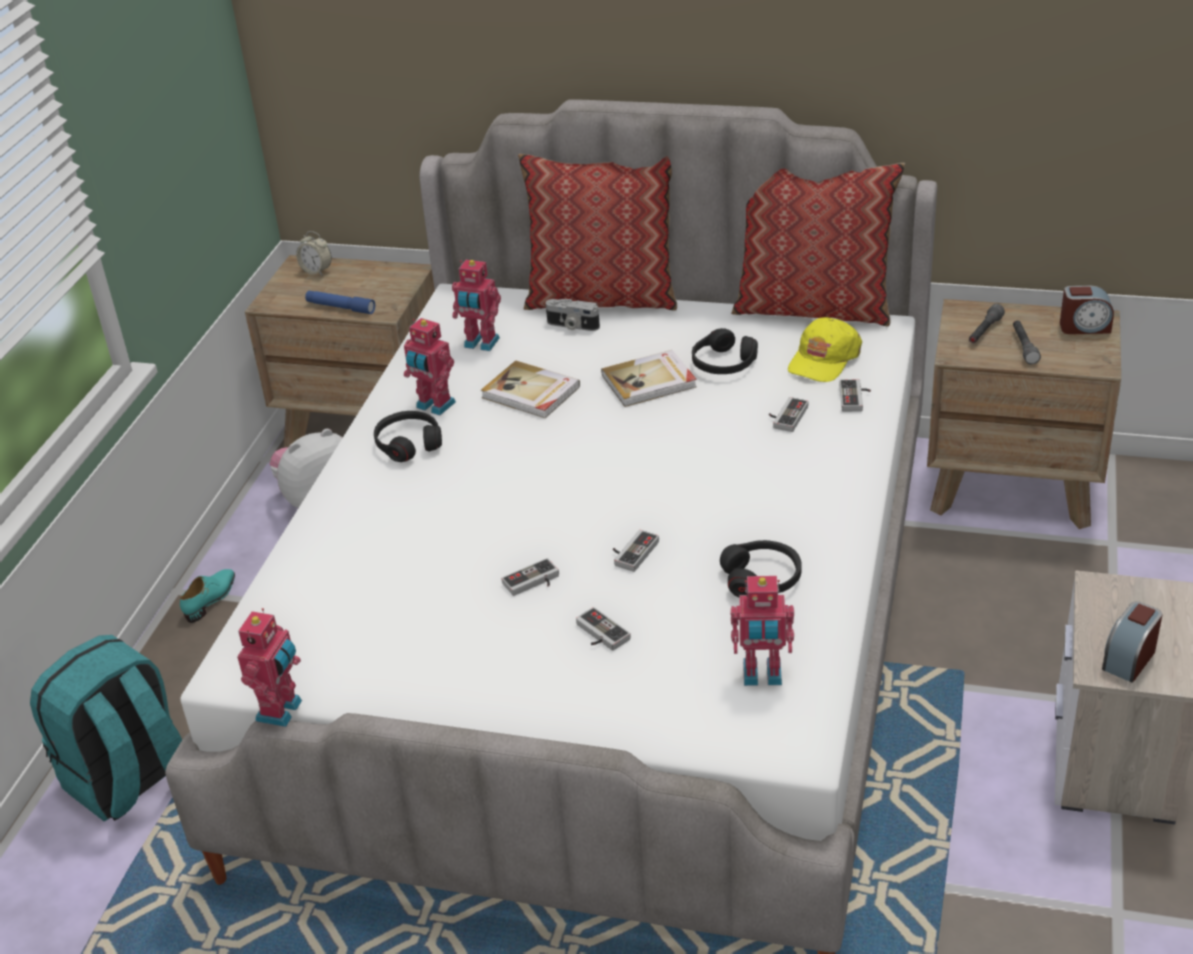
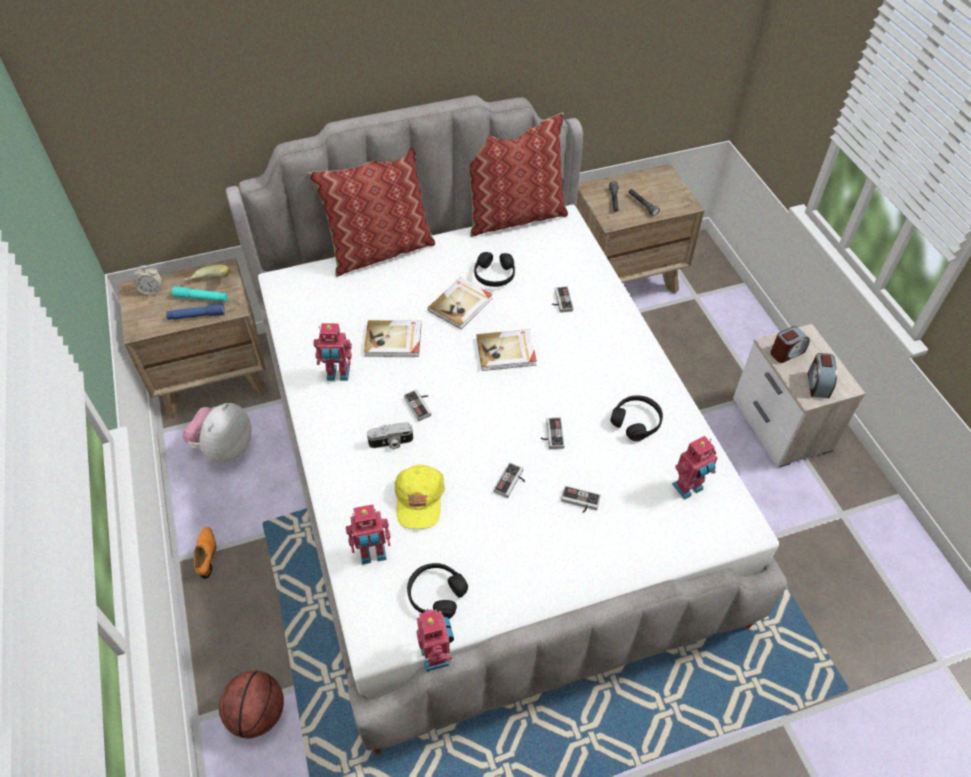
camera: 35 degrees left, 15 degrees up
(129, 780) = (257, 714): turquoise backpack -> basketball
(211, 599) = (207, 554): turquoise shoe -> orange shoe
(360, 292) = (201, 298): none -> turquoise flashlight
(382, 282) = (210, 284): none -> banana
(408, 443) = (345, 411): black headphones -> black headphones (436, 594)
(480, 344) = (329, 314): toy robot -> toy robot (373, 554)
(572, 326) = (378, 279): camera -> camera (391, 443)
(660, 448) = (506, 352): none -> book
(823, 360) = (549, 252): yellow cap -> yellow cap (419, 499)
(855, 398) = (588, 274): game controller -> game controller (420, 405)
(1084, 327) = (662, 181): alarm clock -> alarm clock (787, 352)

